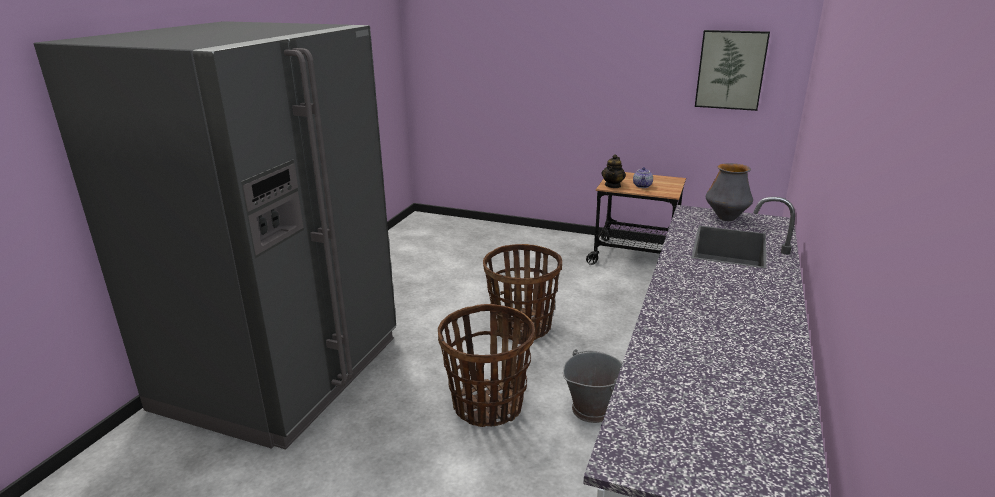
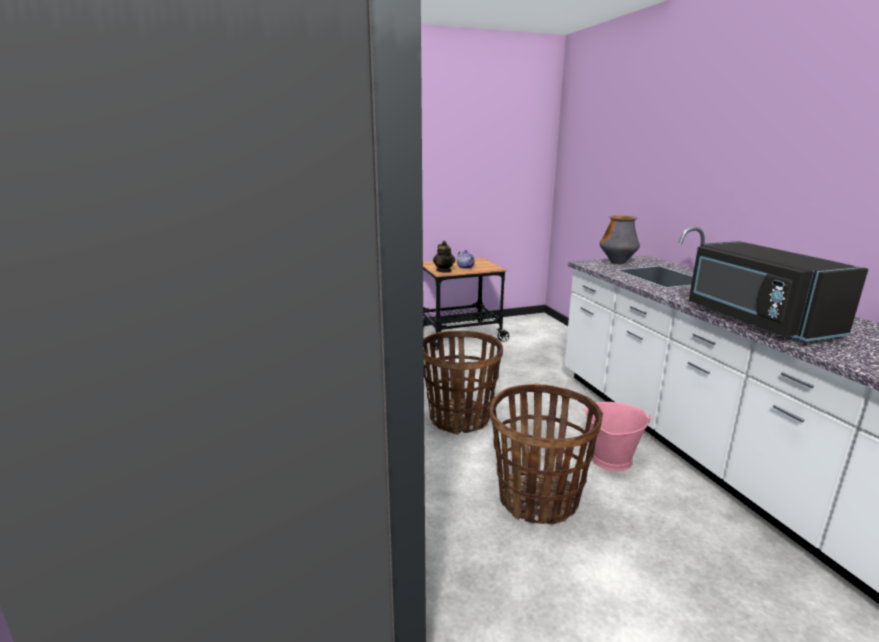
camera: 40 degrees left, 5 degrees down
(592, 409) = (610, 459): grey bucket -> pink bucket
(675, 312) = (755, 321): none -> black microwave
(730, 70) = (504, 161): picture -> none

